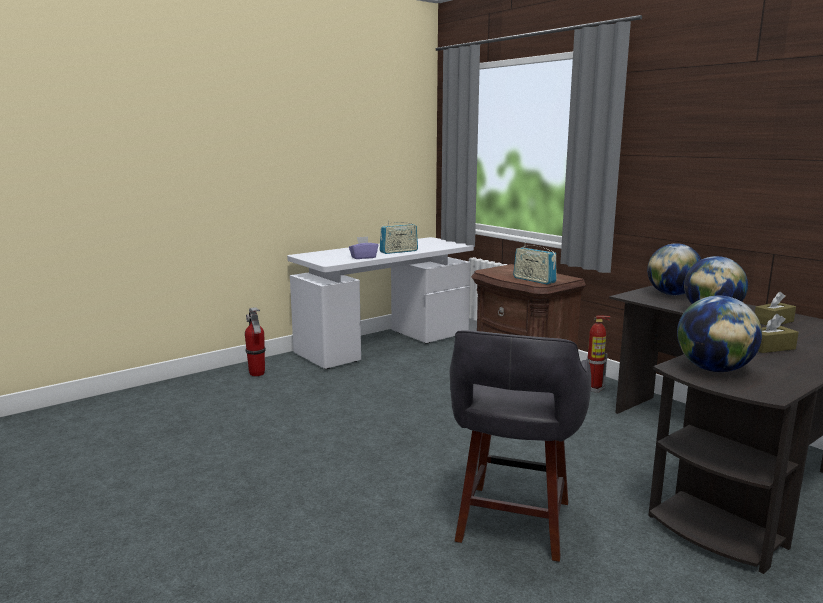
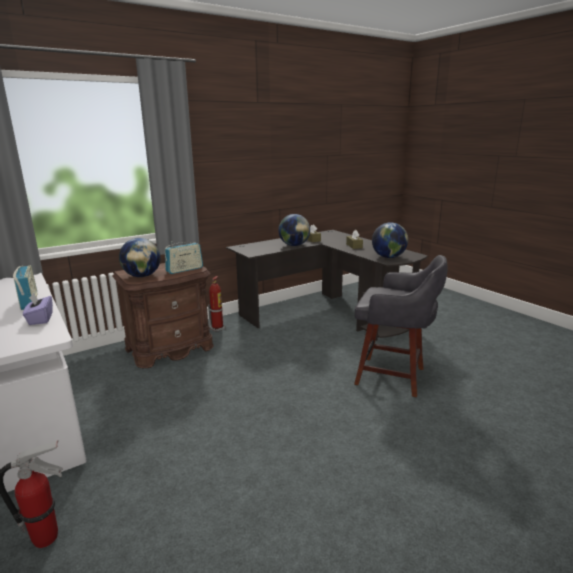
camera: 85 degrees left, 5 degrees up
(672, 294) = (253, 246): globe -> globe (142, 276)

